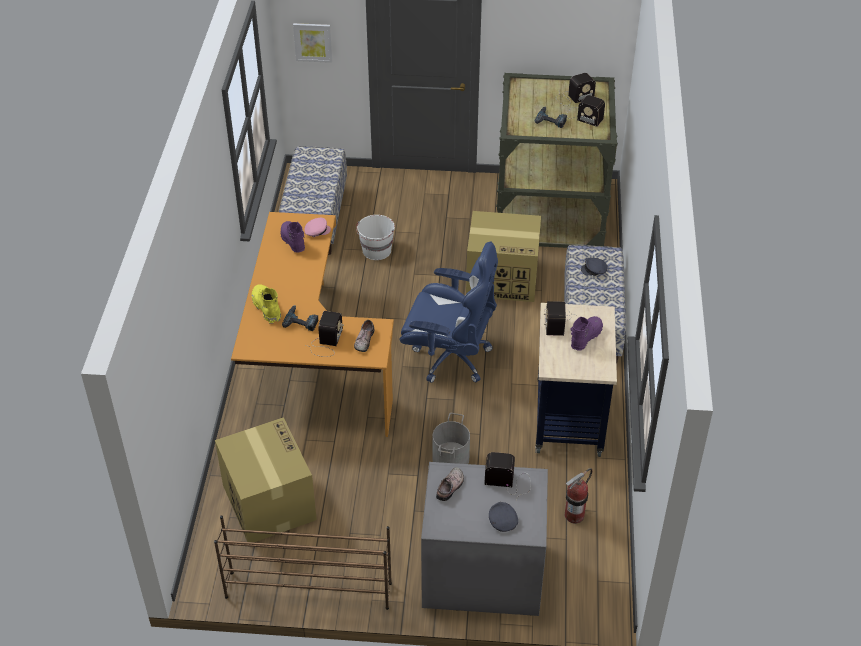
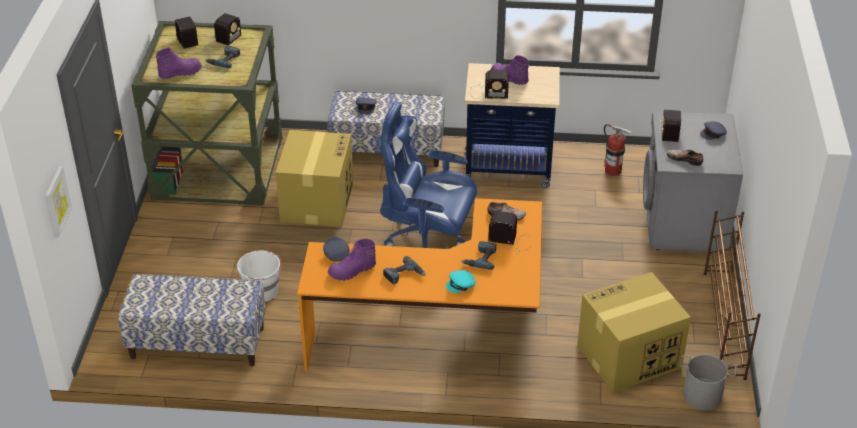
camera: 90 degrees left, 5 degrees down
(267, 307) = (461, 284): yellow boot -> turquoise cap
(284, 272) = (404, 275): none -> power drill
(316, 231) = (336, 254): pink cap -> grey cap
(447, 357) = (429, 239): blue office chair -> blue office chair turned 90 degrees counterclockwise
(450, 459) = (560, 238): grey bucket -> grey bucket (702, 396)
(525, 96) = (180, 73): none -> purple boot

